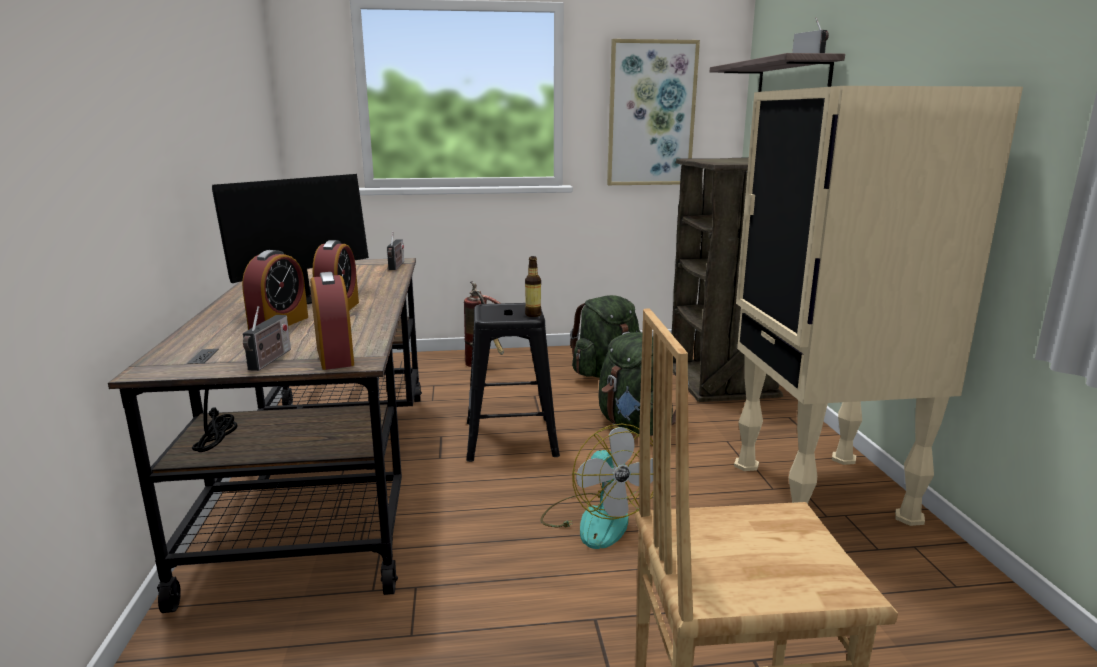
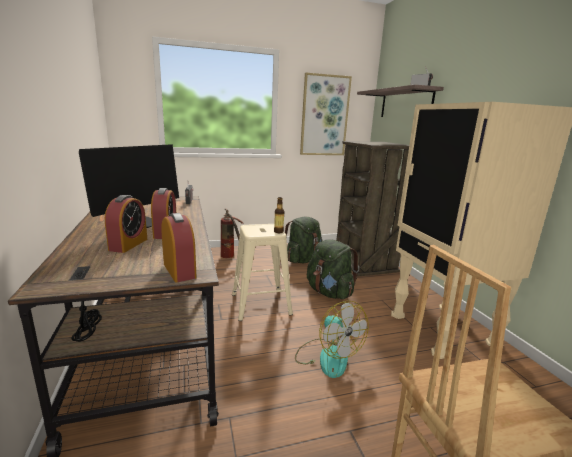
camera: 10 degrees left, 0 degrees up
(269, 360) = (132, 275): radio -> none
(511, 439) = (261, 304): black stool -> beige stool

